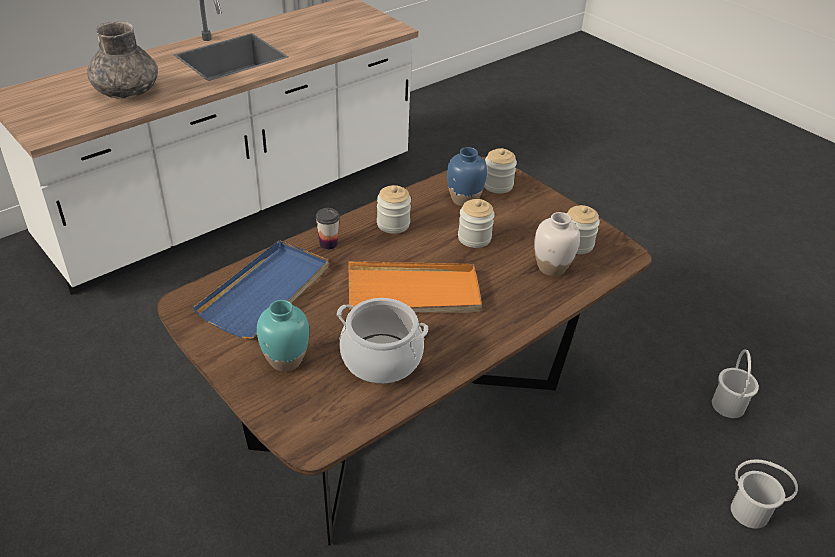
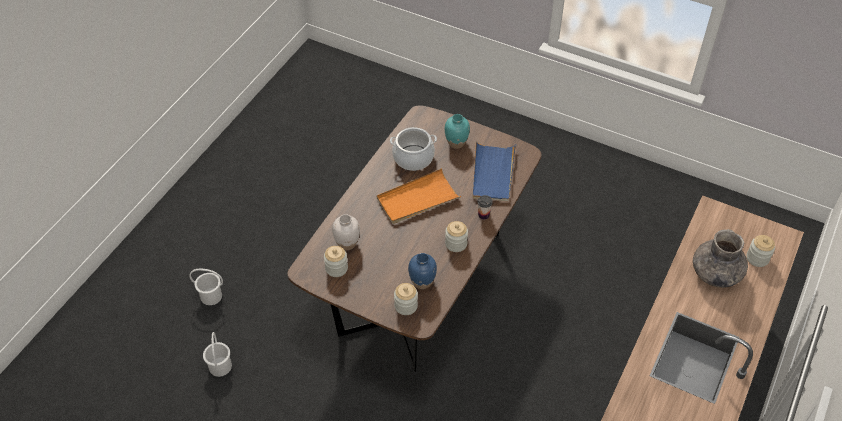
camera: 160 degrees right, 10 degrees up
(474, 238) = (401, 250): jar -> jar (757, 258)

